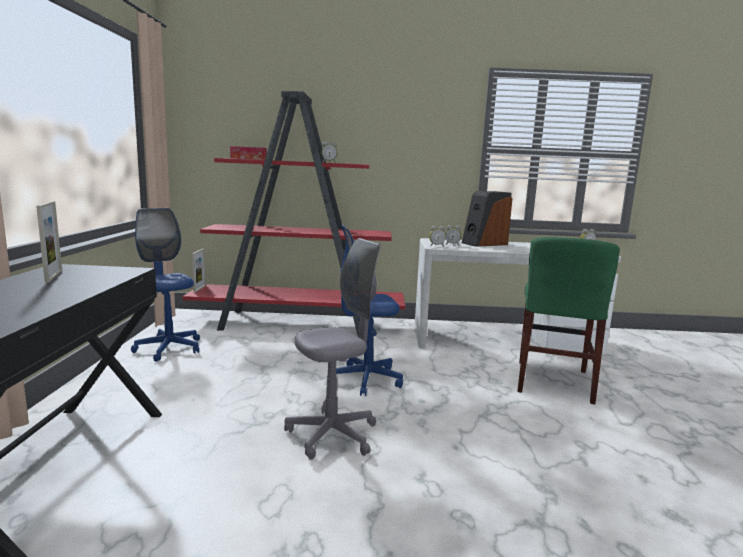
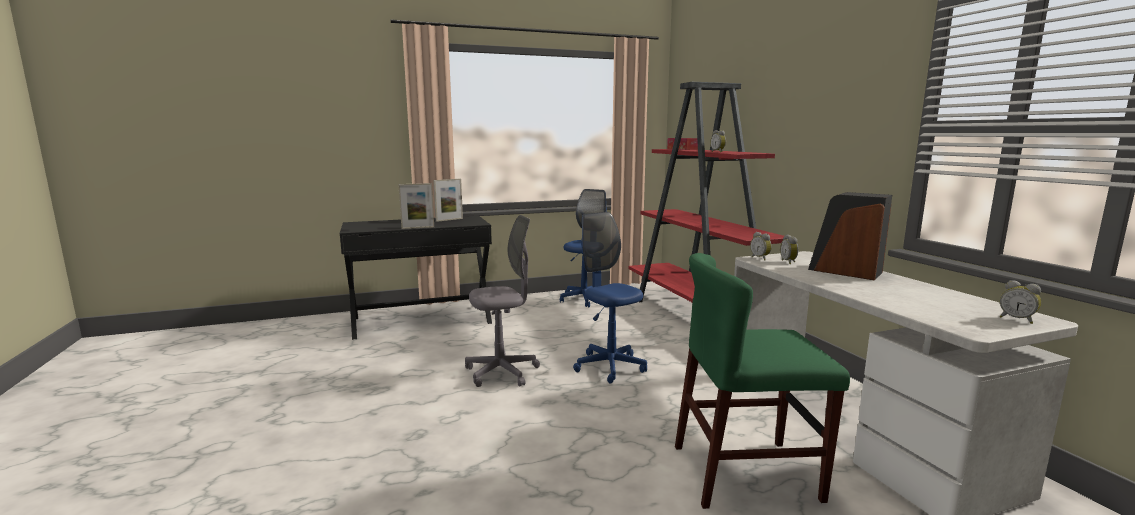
camera: 70 degrees right, 0 degrees up
(199, 288) = (653, 264): picture frame -> picture frame (418, 228)
(332, 435) = (502, 372): grey office chair -> grey office chair turned 60 degrees counterclockwise

